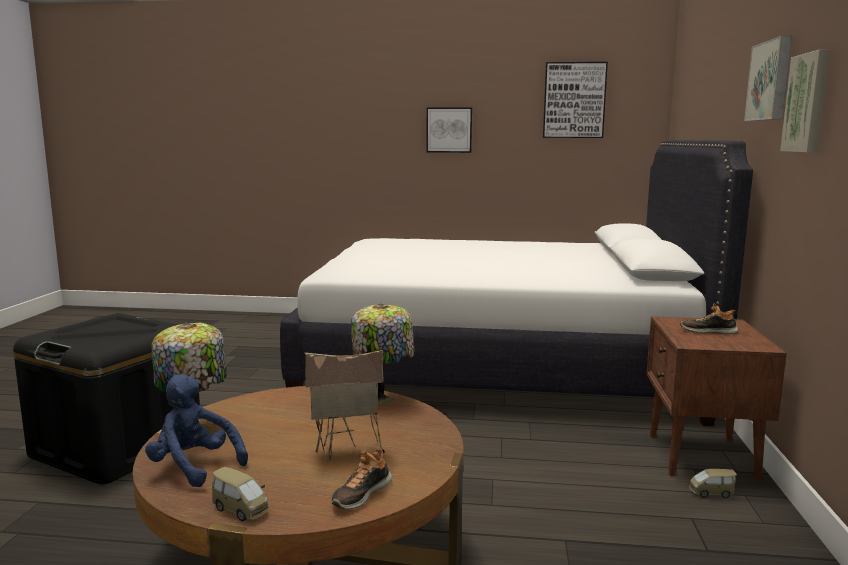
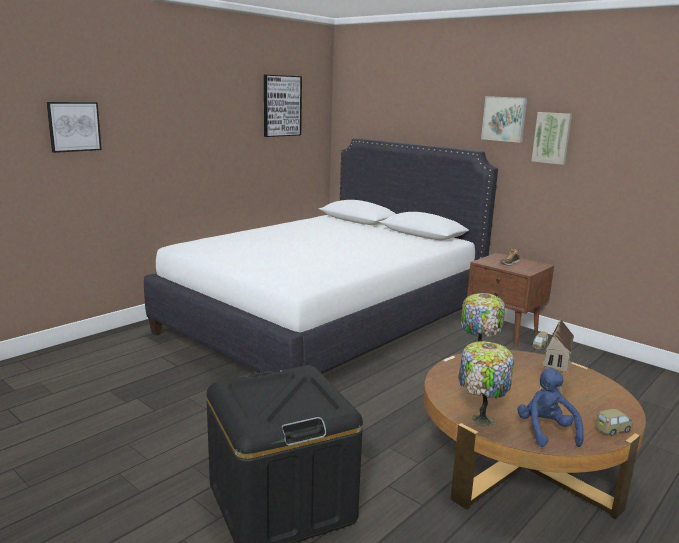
camera: 55 degrees left, 5 degrees up
(194, 467) = (546, 431): blue plush toy -> blue plush toy turned 105 degrees clockwise
(361, 494) = (609, 396): shoe -> none
(449, 130) = (198, 133): picture -> picture (74, 126)

